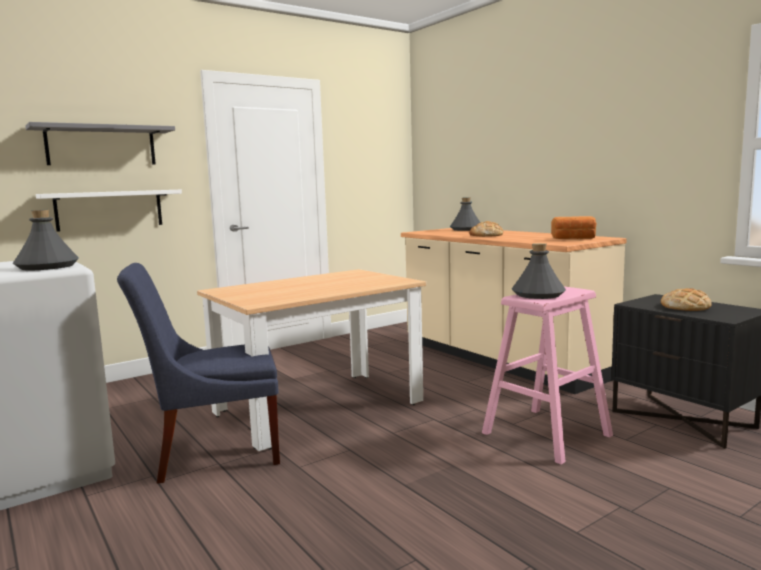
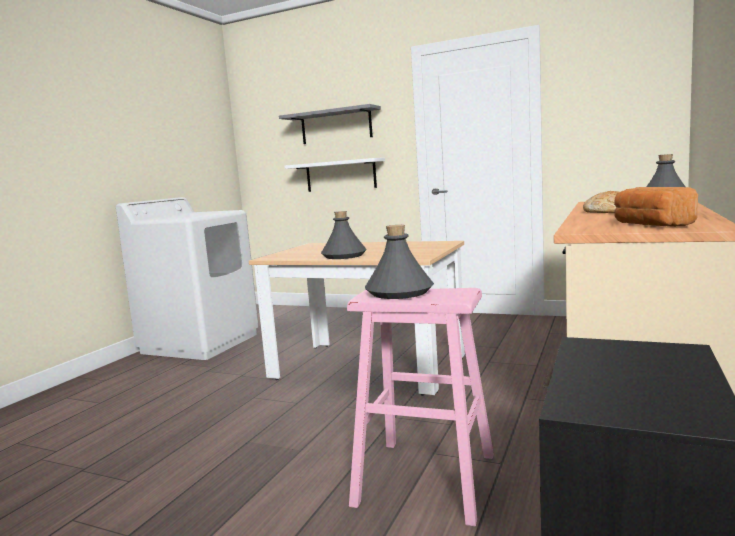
camera: 60 degrees right, 0 degrees up
(47, 267) = (188, 216): grey bottle -> grey bottle (343, 256)
(212, 452) = (257, 367): blue chair -> none
(685, 307) = (624, 373): bread -> none

